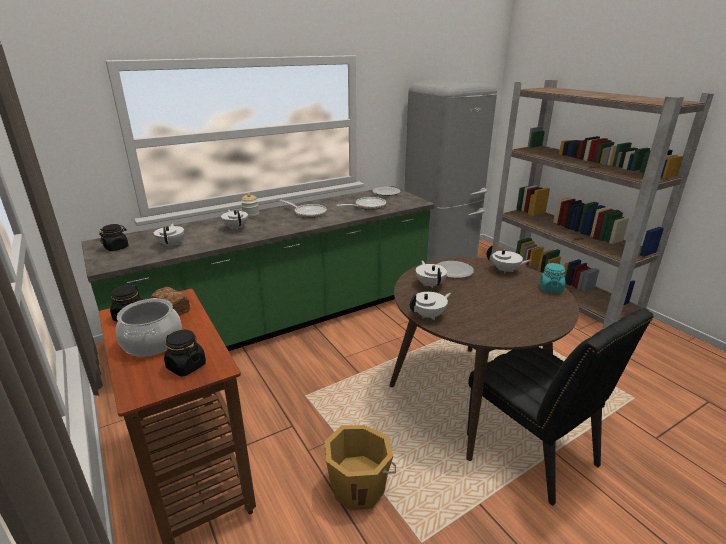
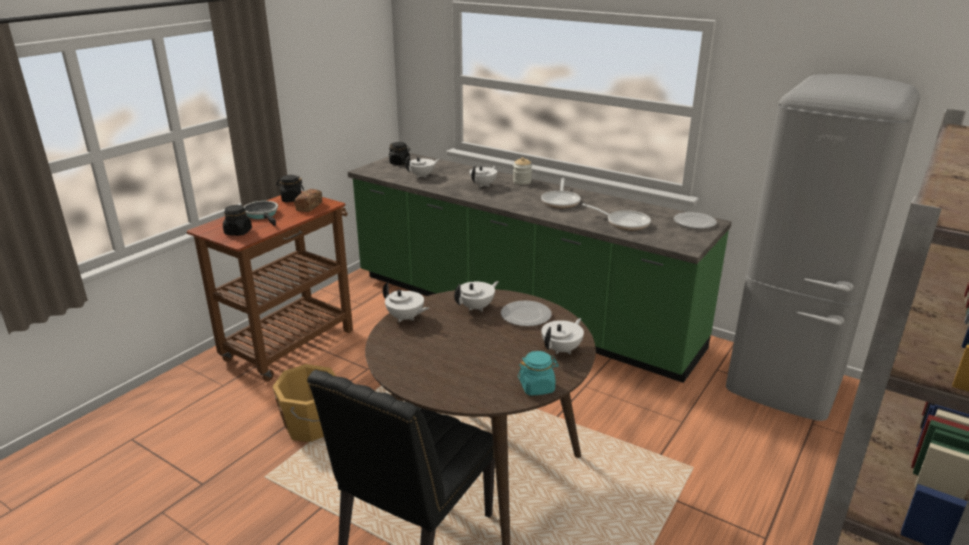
camera: 65 degrees right, 0 degrees up
(152, 342) = (263, 215): cooking pot -> frying pan
(505, 271) = (562, 349): white teapot -> white teapot turned 135 degrees counterclockwise

